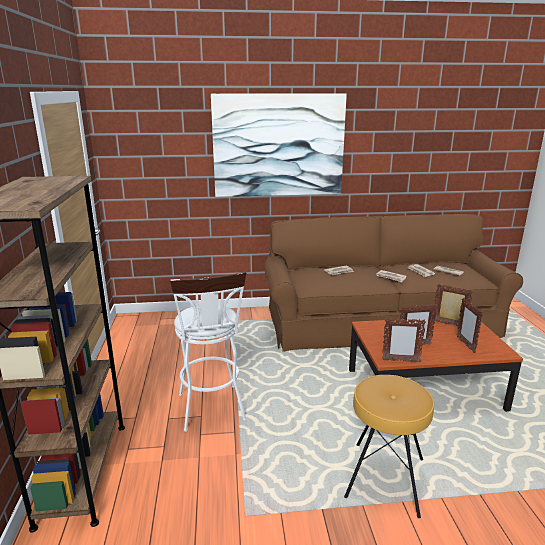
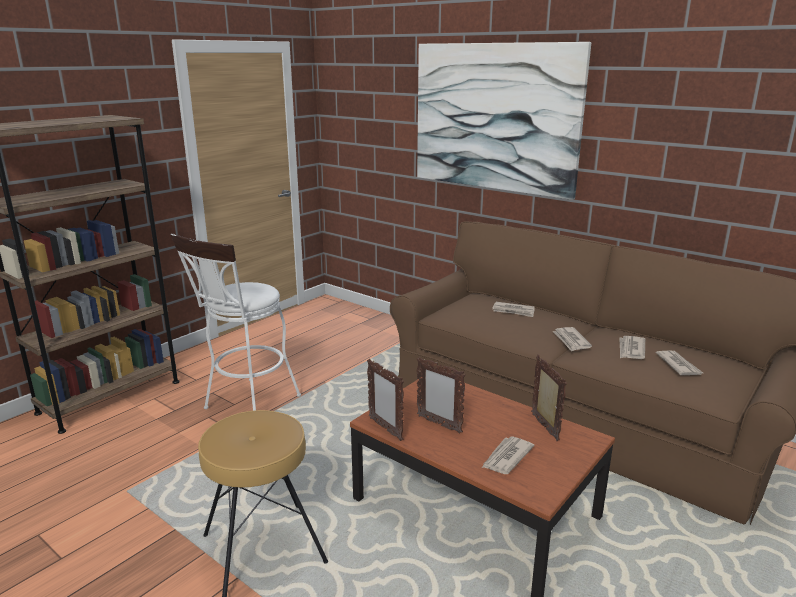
camera: 45 degrees right, 0 degrees up
(465, 344) = (506, 457): picture frame -> newspaper

